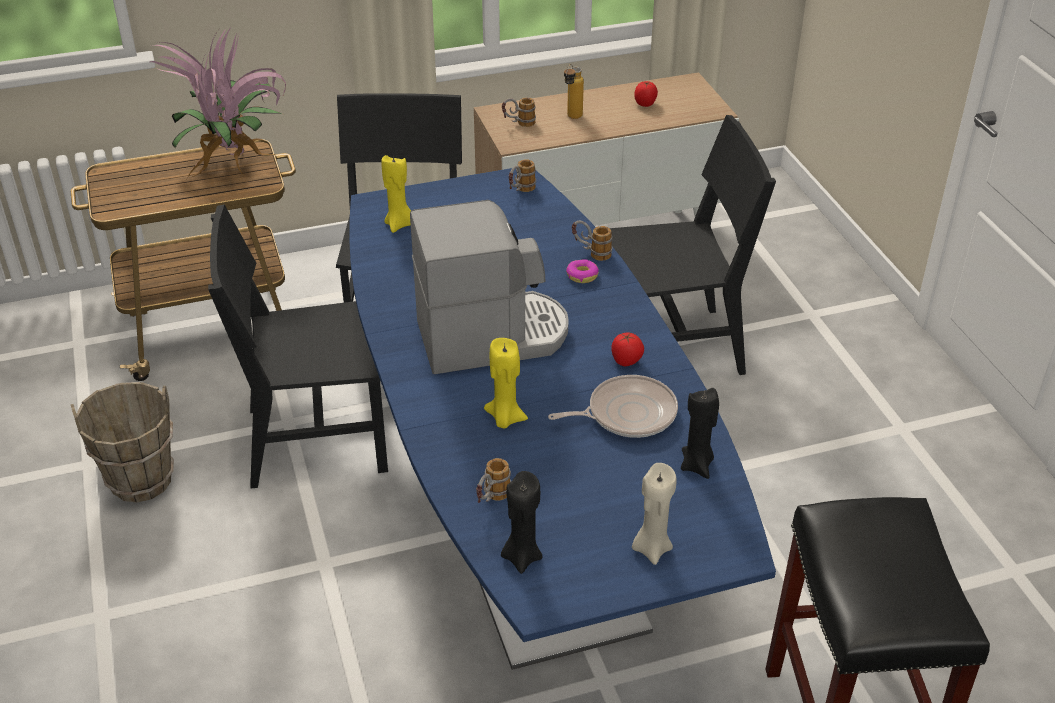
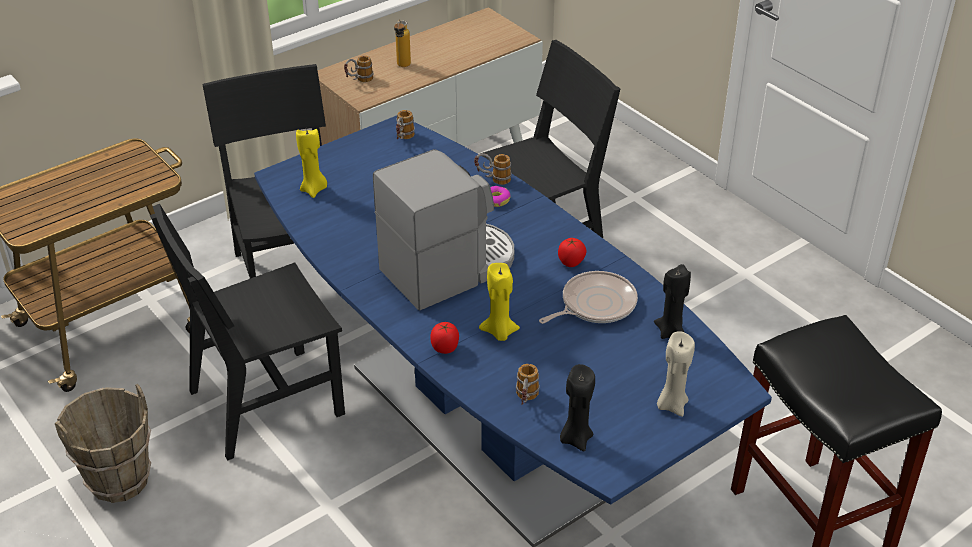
camera: 20 degrees left, 0 degrees up
(234, 163) = (120, 166): potted plant -> none
(645, 104) = (458, 43): tomato -> tomato (445, 348)

